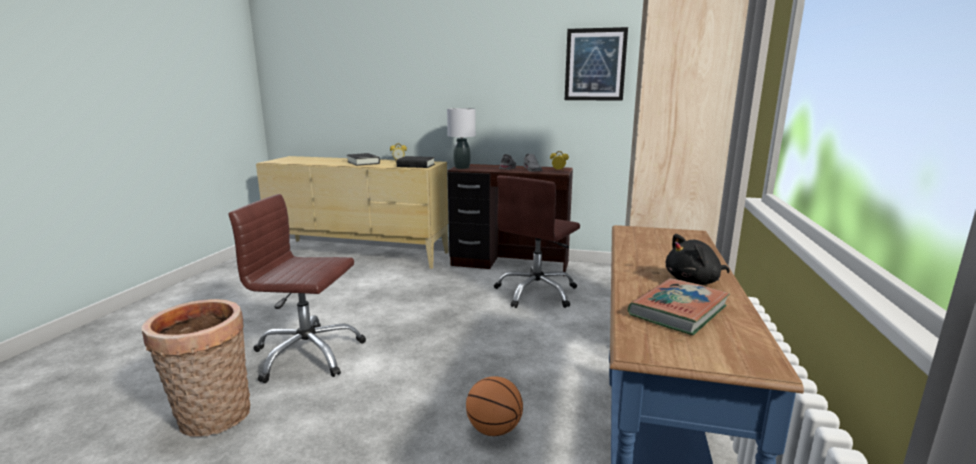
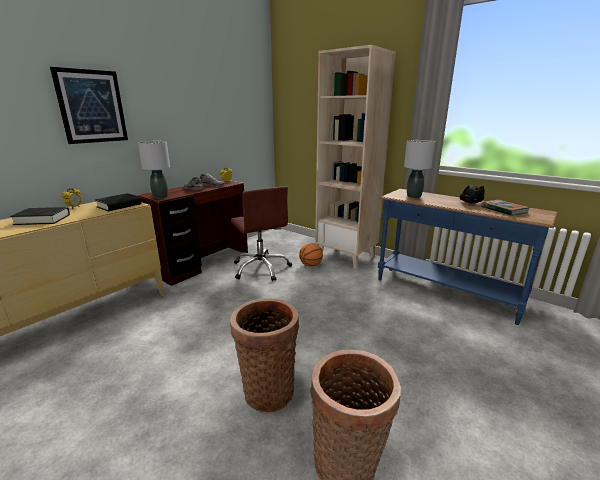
camera: 65 degrees left, 5 degrees up
(307, 354) = (267, 389): brown office chair -> basket
(494, 429) = (406, 321): basketball -> basketball (310, 265)
(595, 65) = (223, 101): picture -> picture (91, 106)
(654, 241) = (414, 196): none -> grey table lamp

